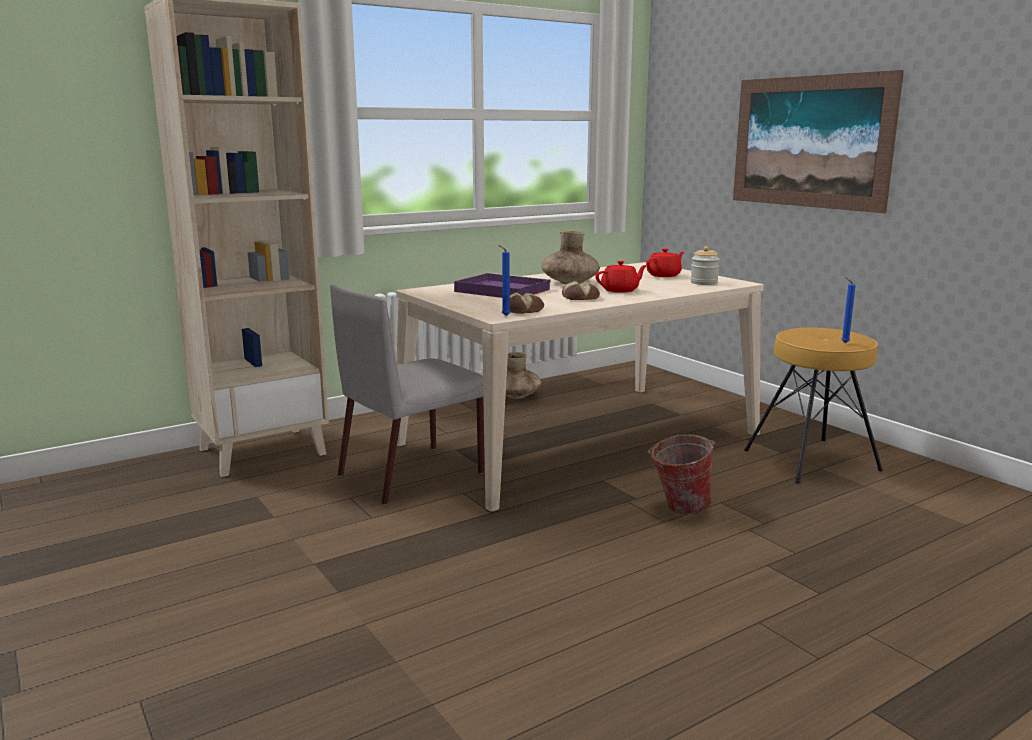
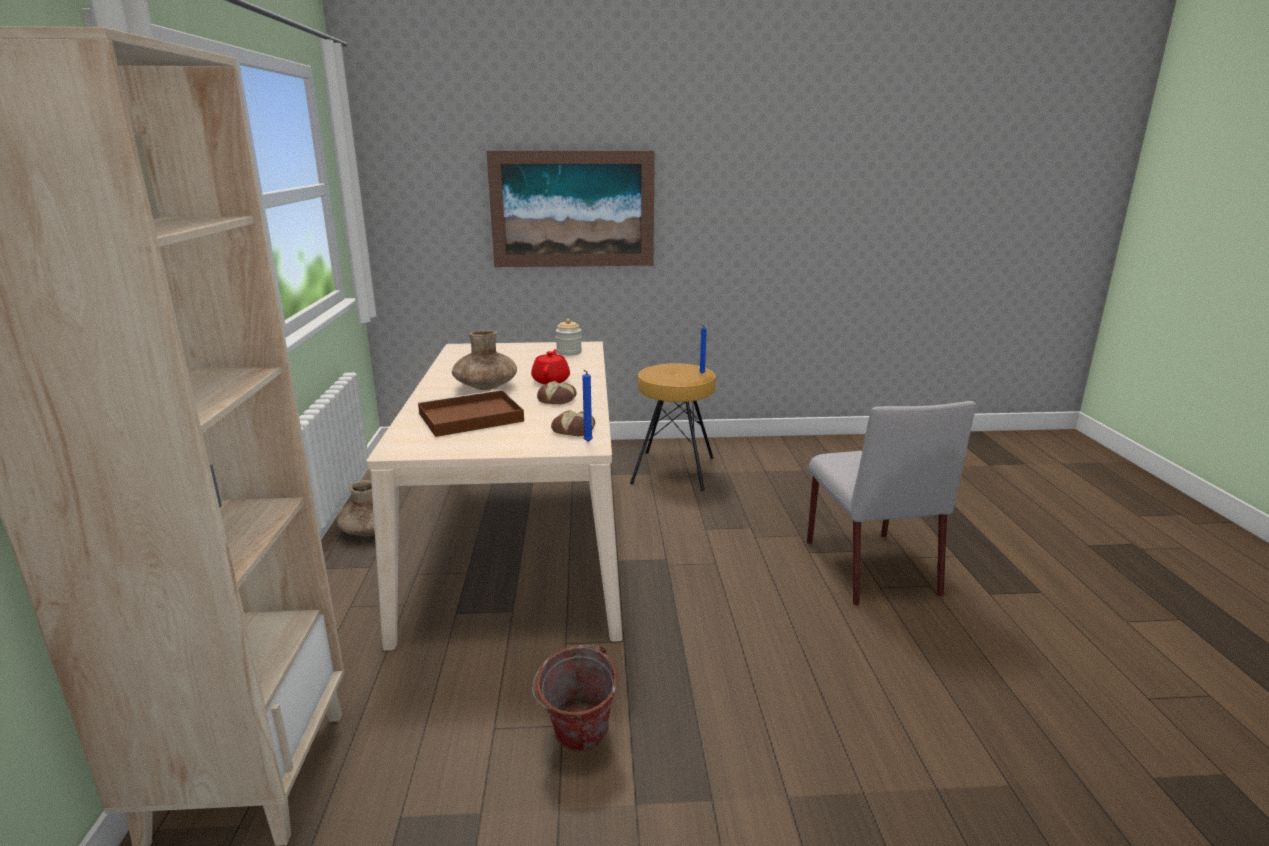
camera: 60 degrees left, 5 degrees up
(413, 473) = (483, 661): grey chair -> grey chair (869, 566)
(500, 290) = (469, 418): purple tray -> brown tray
(664, 275) = (517, 354): red teapot -> none
(678, 508) = (699, 548): bucket -> bucket (577, 742)

